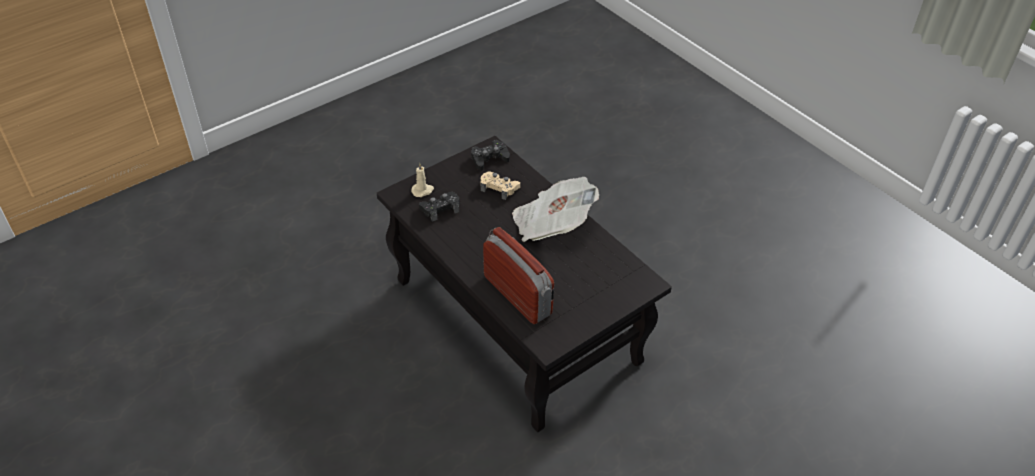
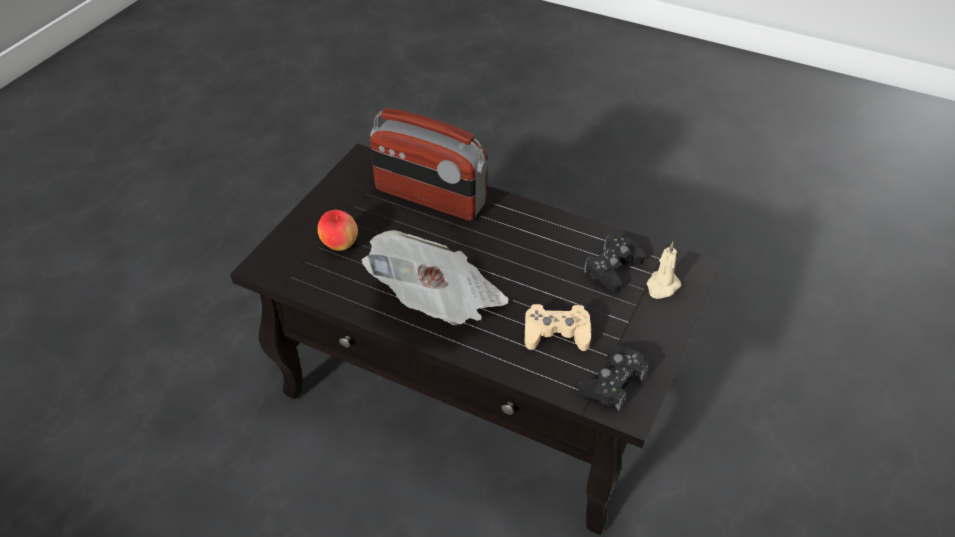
camera: 155 degrees right, 0 degrees up
(594, 281) = (340, 245): none -> apple

